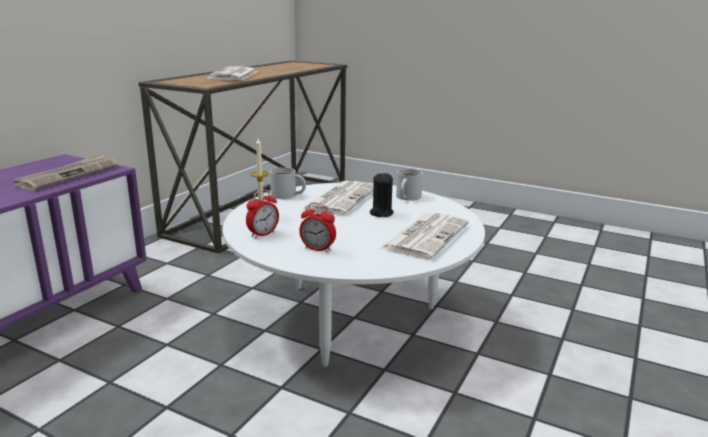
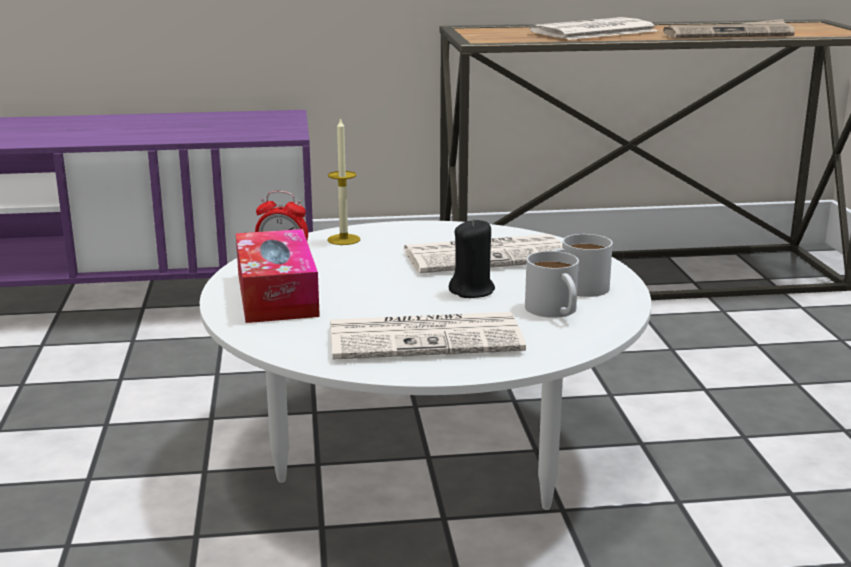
camera: 55 degrees right, 0 degrees up
(69, 175) = (239, 131): newspaper -> newspaper (728, 34)
(288, 195) = (442, 230): white mug -> white mug (555, 311)
(318, 249) = (276, 294): alarm clock -> tissue box

